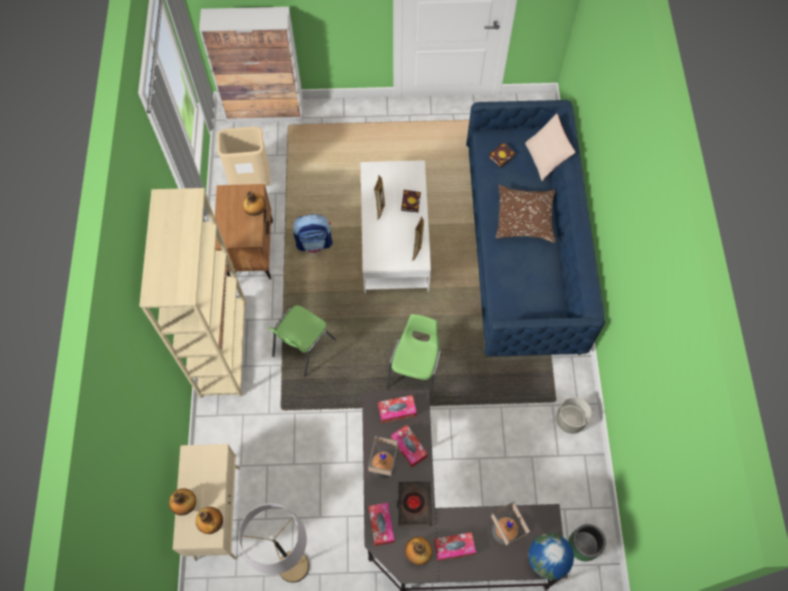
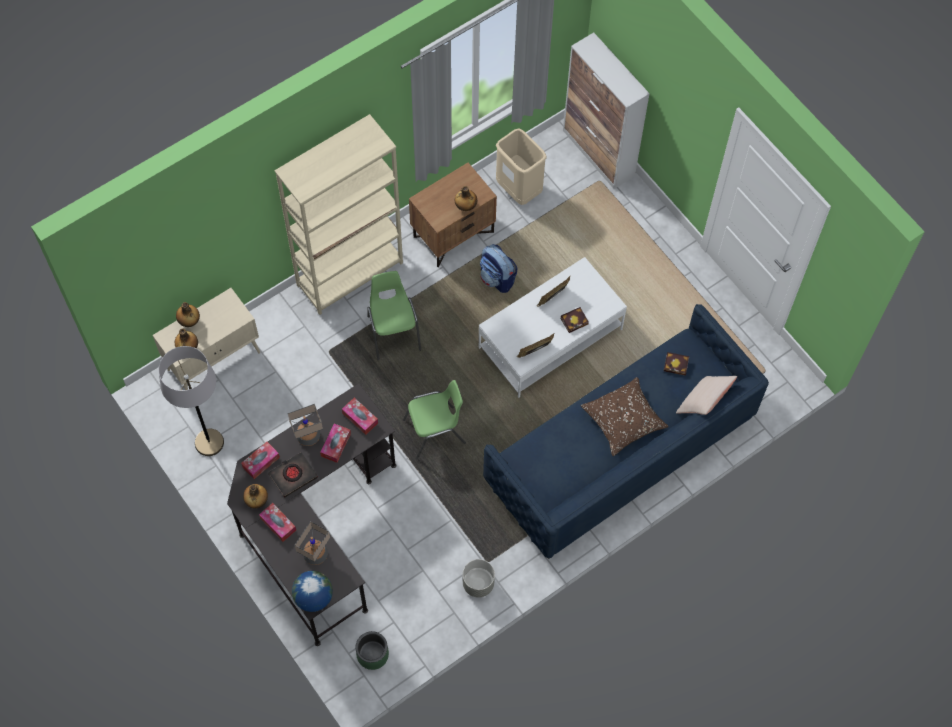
camera: 55 degrees right, 0 degrees up
(303, 347) = (393, 332): green chair -> green chair turned 75 degrees clockwise

